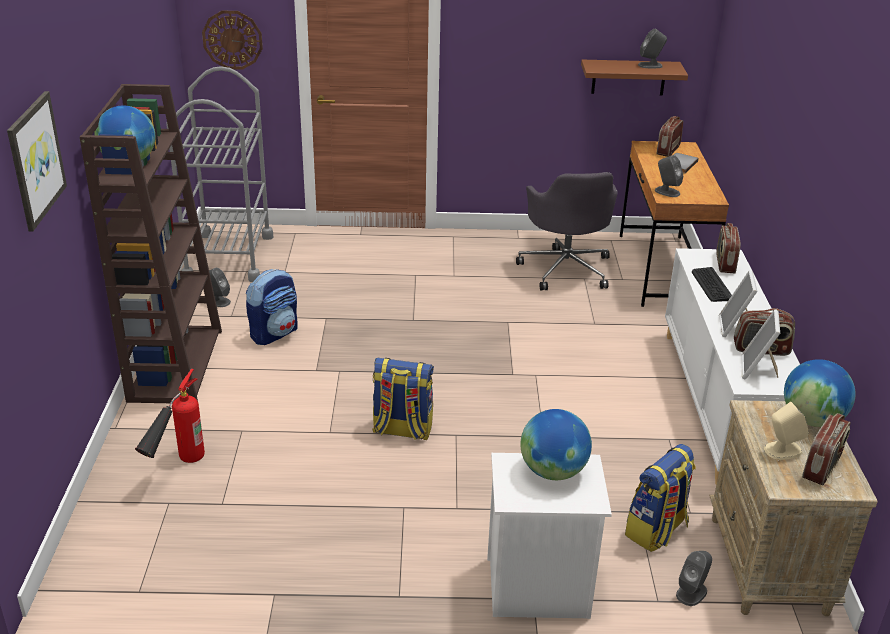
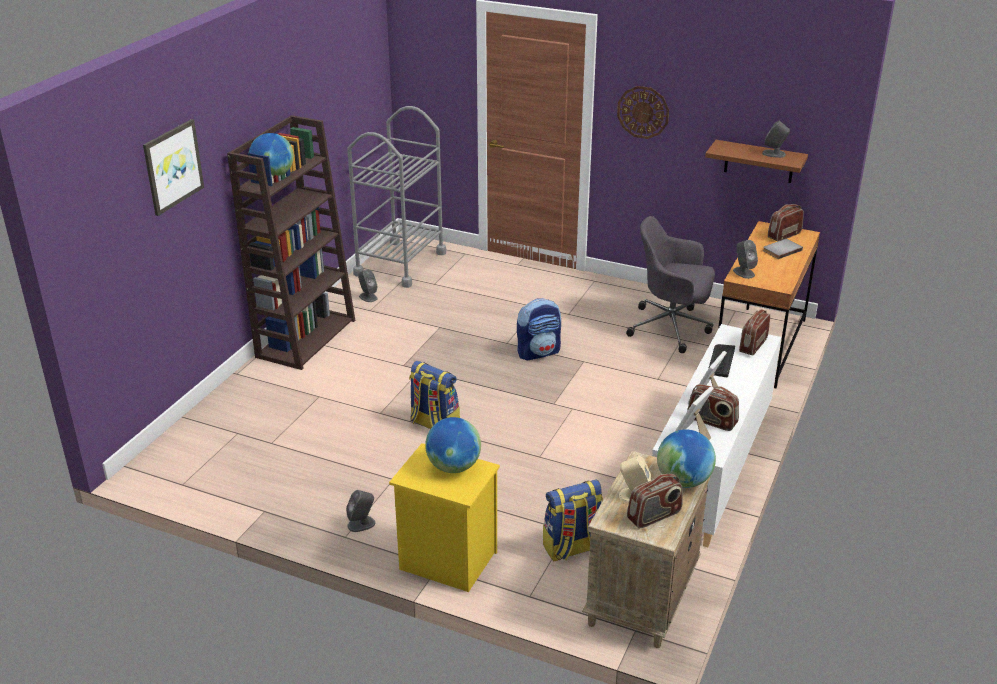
camera: 25 degrees right, 0 degrees up
(177, 469) = (258, 412): fire extinguisher -> none
(232, 40) = (429, 85): wall clock -> wall clock (643, 112)
(274, 333) = (392, 330): backpack -> backpack (539, 352)
(536, 589) = (445, 561): white nightstand -> yellow nightstand
(566, 268) = (671, 327): grey office chair -> grey office chair turned 90 degrees clockwise
(691, 592) = (561, 598): grey speaker -> grey speaker (361, 524)

